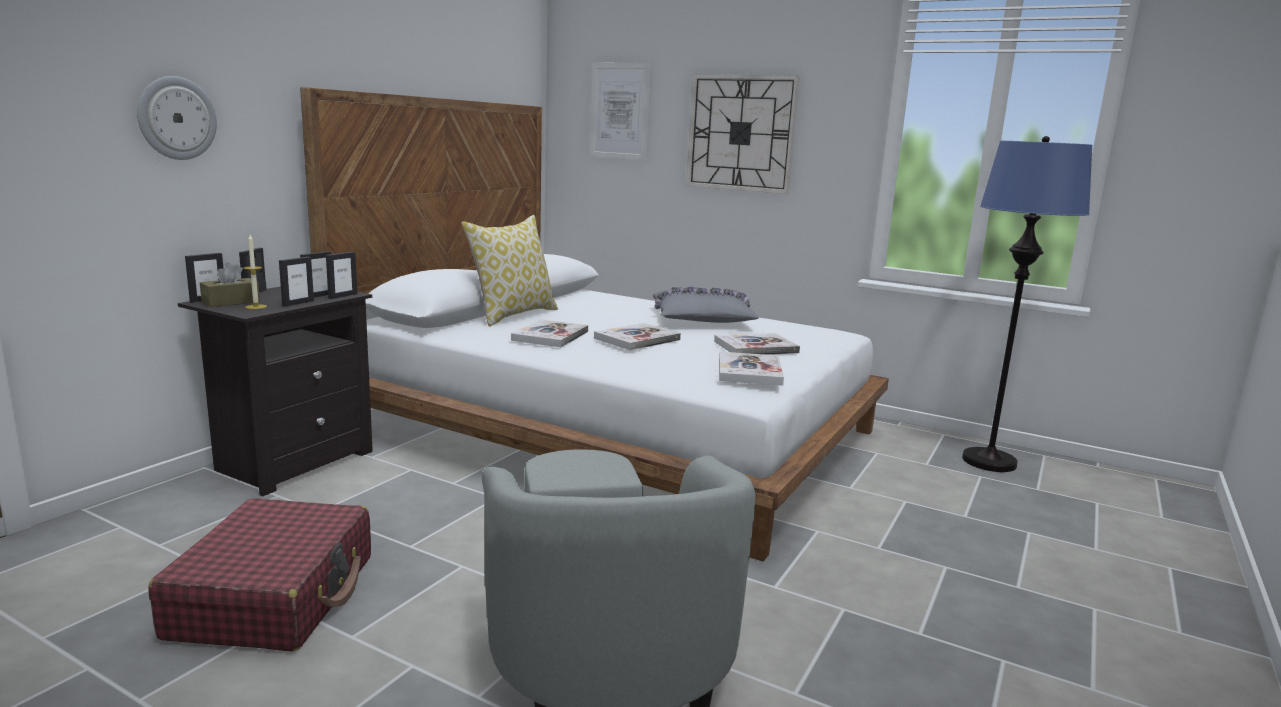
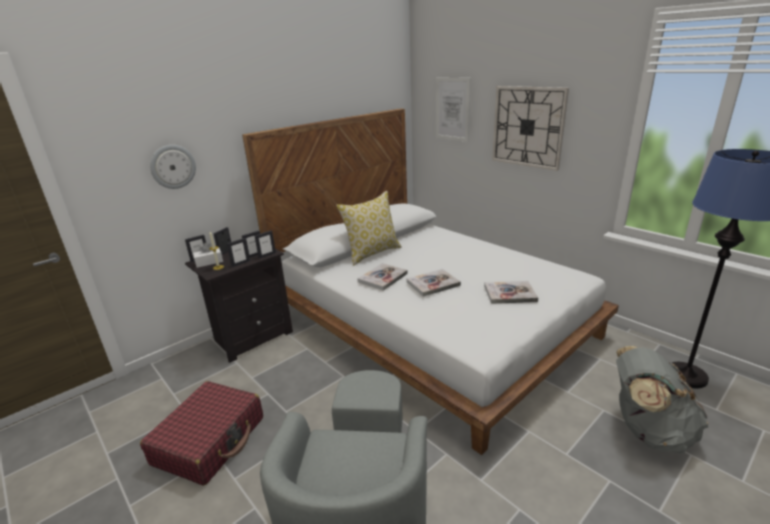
camera: 20 degrees right, 10 degrees up
(231, 302) = (209, 262): brown tissue box -> white tissue box
(702, 319) = (488, 258): grey pillow -> none
(749, 371) = (489, 325): book -> none
(968, 515) = (647, 430): none -> grey backpack

